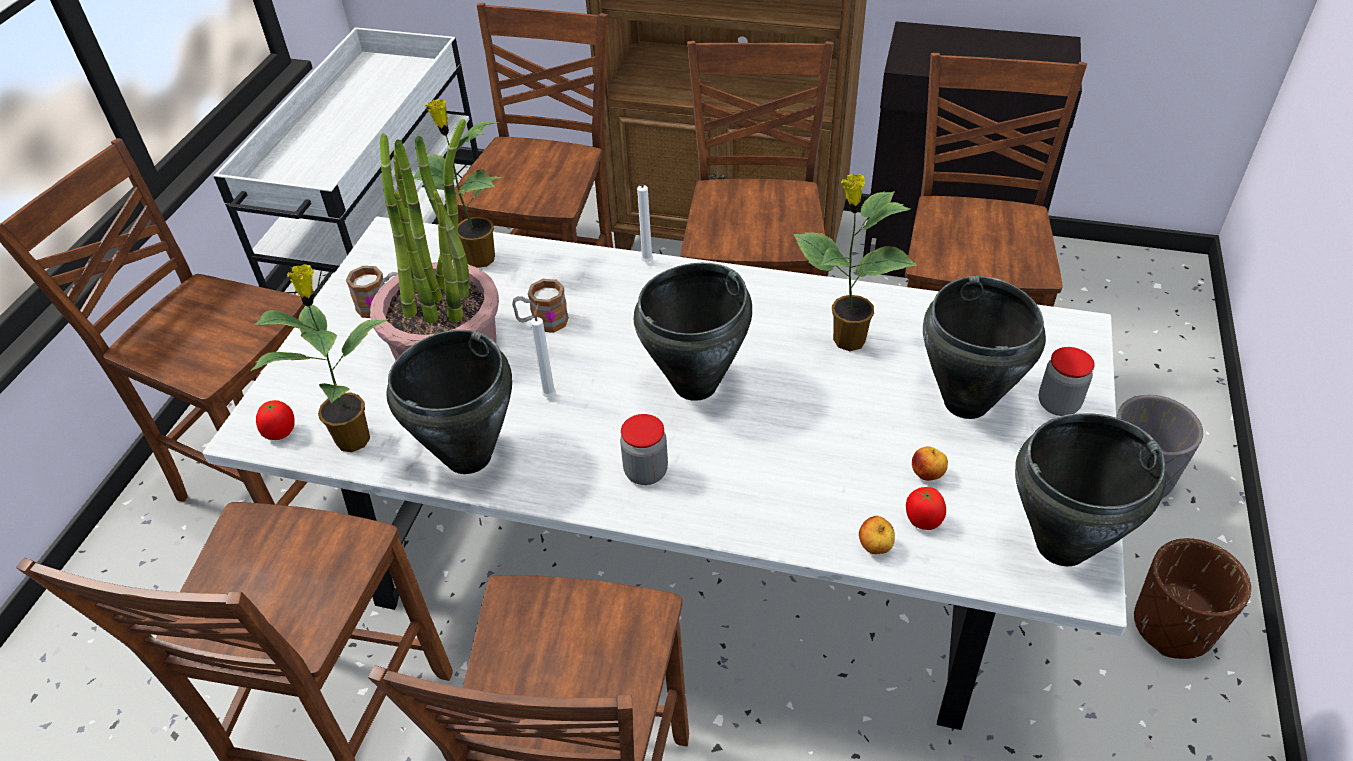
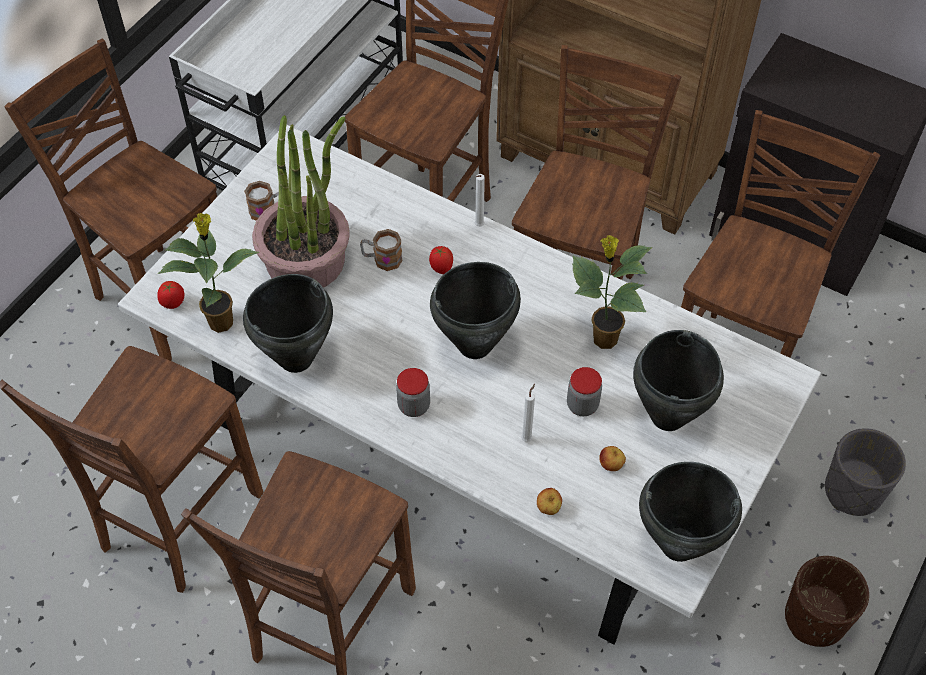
camera: 15 degrees right, 10 degrees up
(478, 258) = (351, 187): potted plant -> none
(550, 394) = (368, 324): white candle -> white candle (527, 438)
(922, 521) = (590, 499): tomato -> tomato (441, 268)
(1058, 404) = (736, 437): jar -> jar (582, 405)

